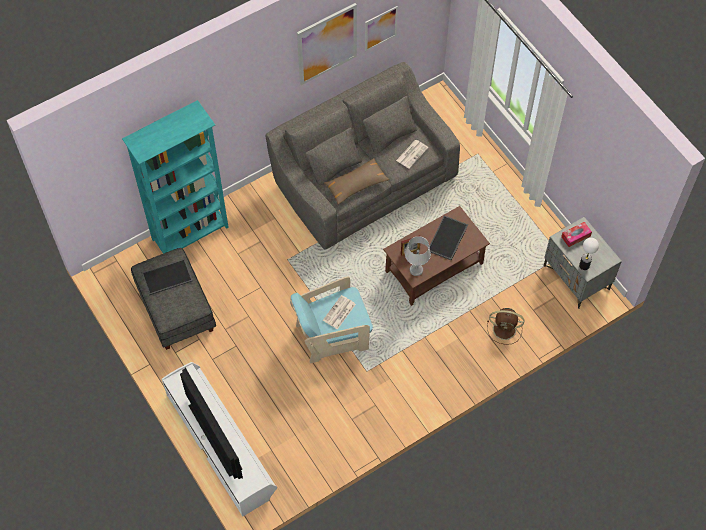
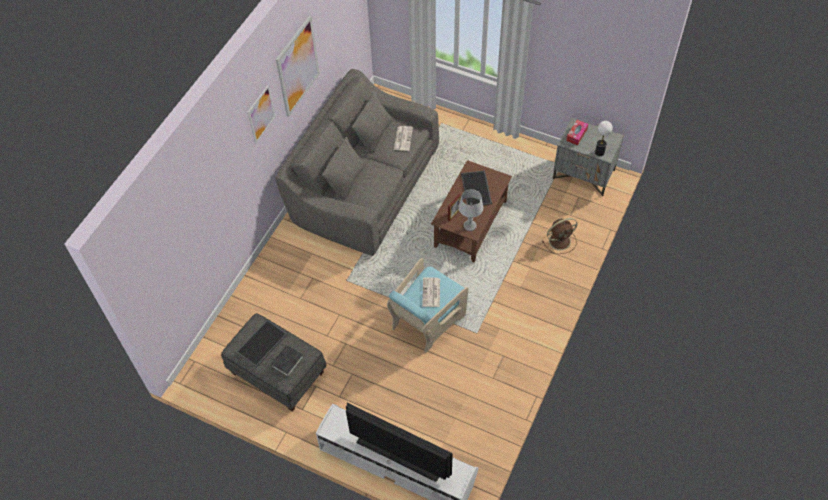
camera: 30 degrees left, 5 degrees down
(177, 305) = (287, 362): none -> black book
(191, 234) = (247, 303): turquoise bookcase -> none
(356, 184) = (375, 184): brown pillow -> none
(380, 28) = (329, 39): picture -> picture (261, 114)

